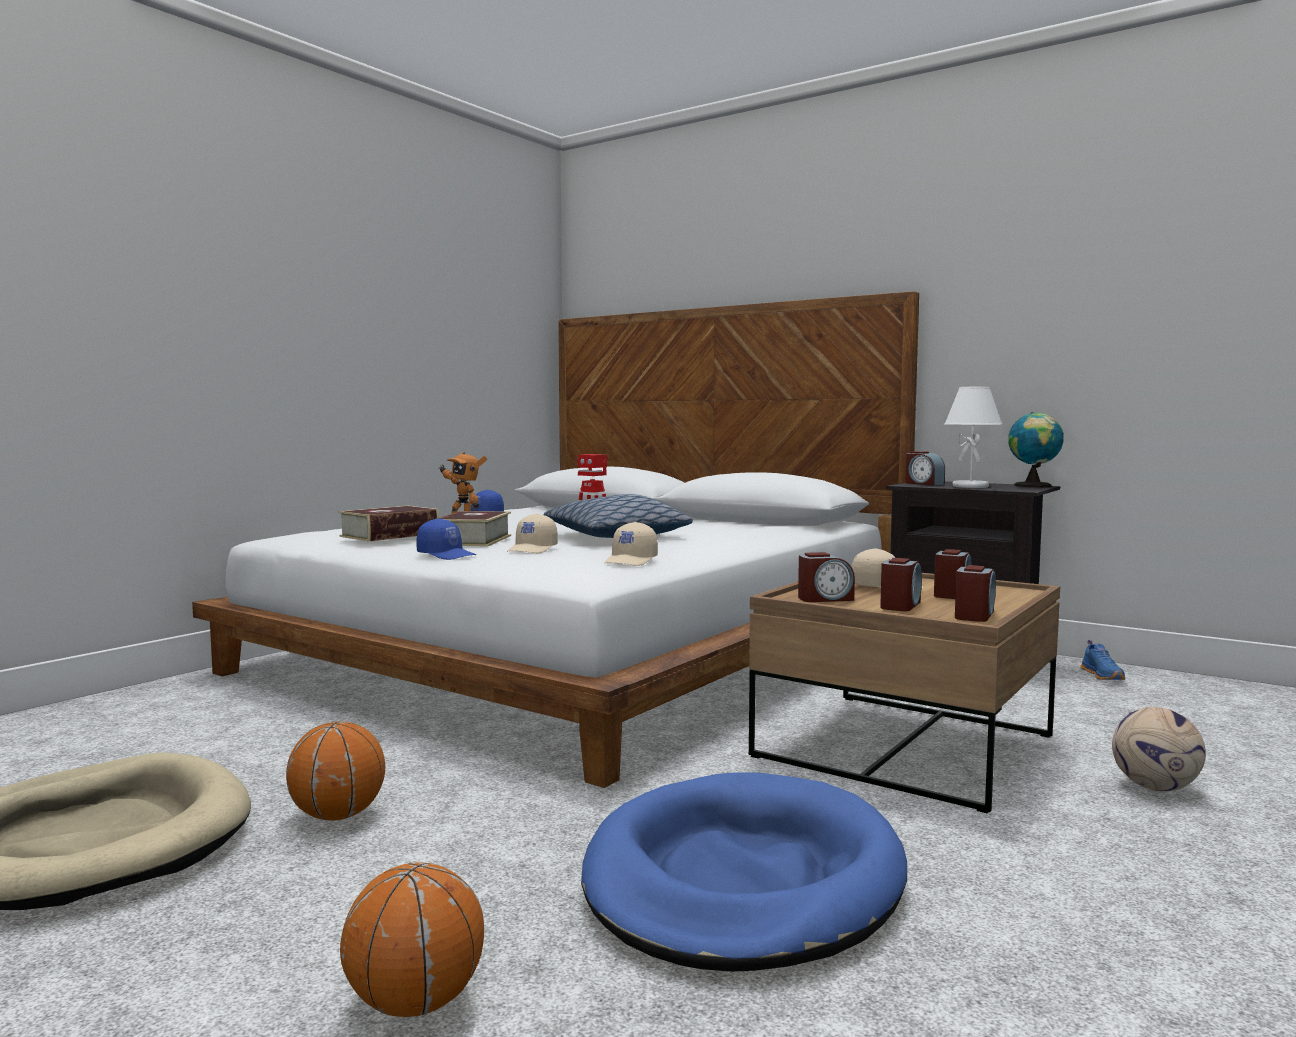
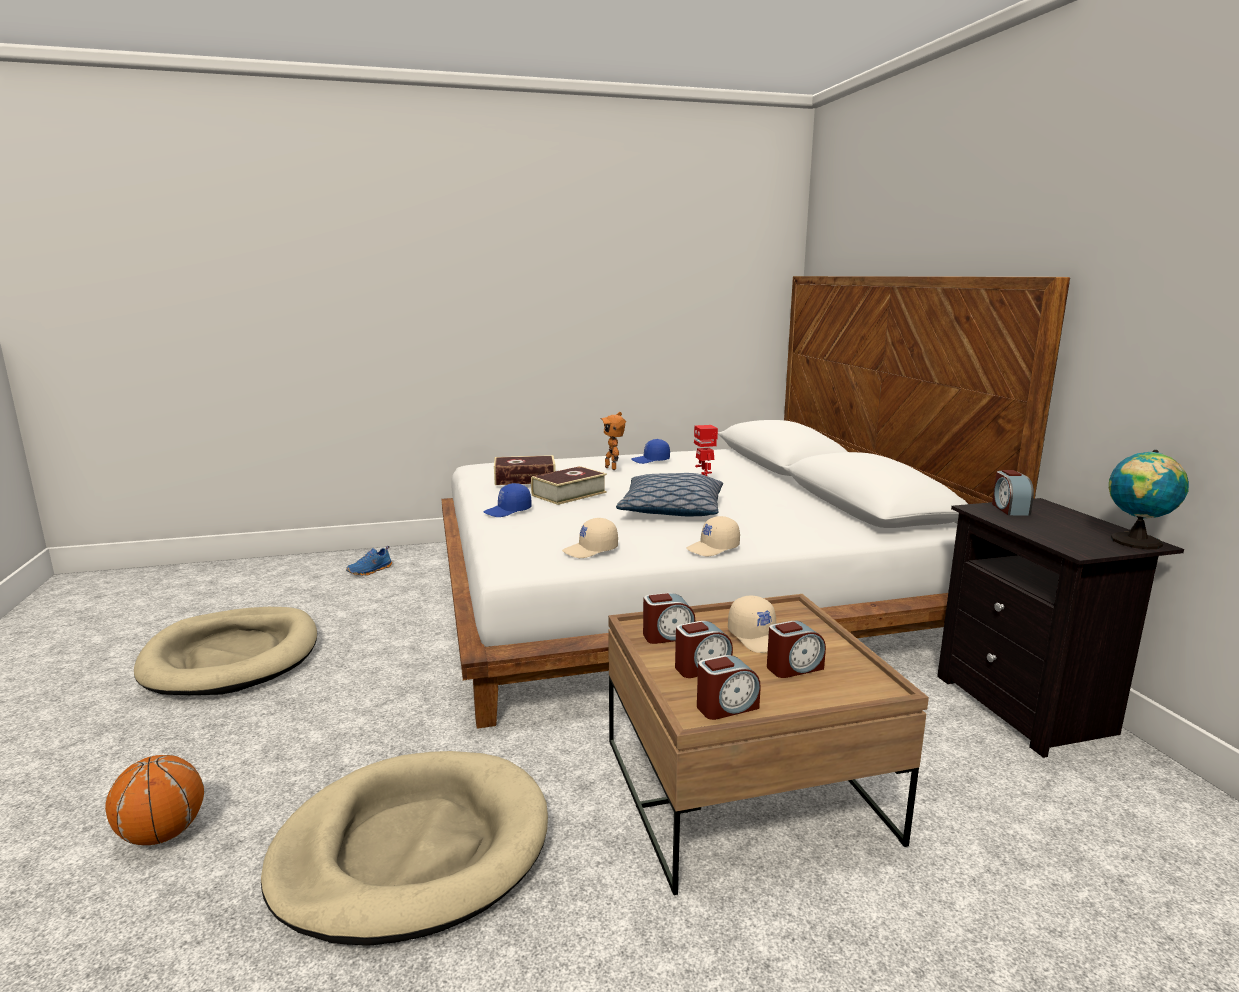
camera: 40 degrees right, 10 degrees up
(338, 816) = (332, 686): basketball -> none
(447, 555) = (508, 511): blue cap -> blue cap turned 75 degrees clockwise
(533, 549) = (573, 516): beige cap -> beige cap (713, 548)
(742, 880) = (412, 850): blue dog bed -> beige dog bed
(825, 599) = (668, 636): alarm clock -> alarm clock turned 45 degrees counterclockwise
(971, 486) = (1042, 528): white table lamp -> none
(1103, 676) = (1150, 798): blue shoe -> blue shoe (370, 571)
(1154, 788) = (890, 964): football -> none

